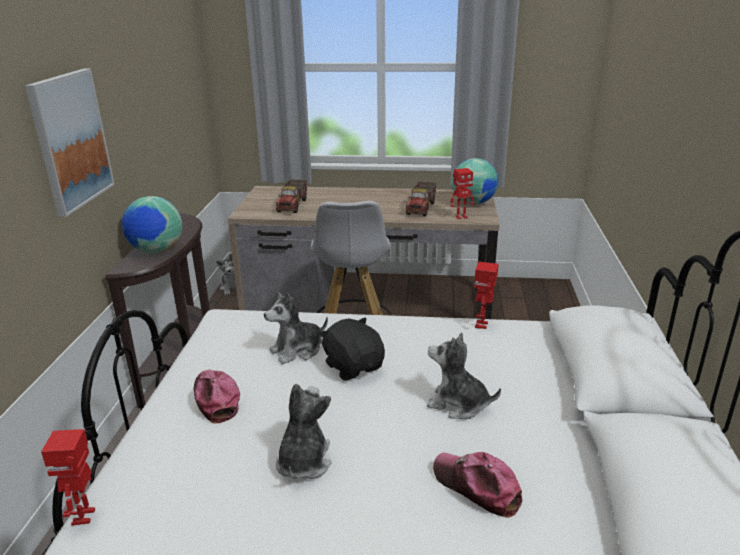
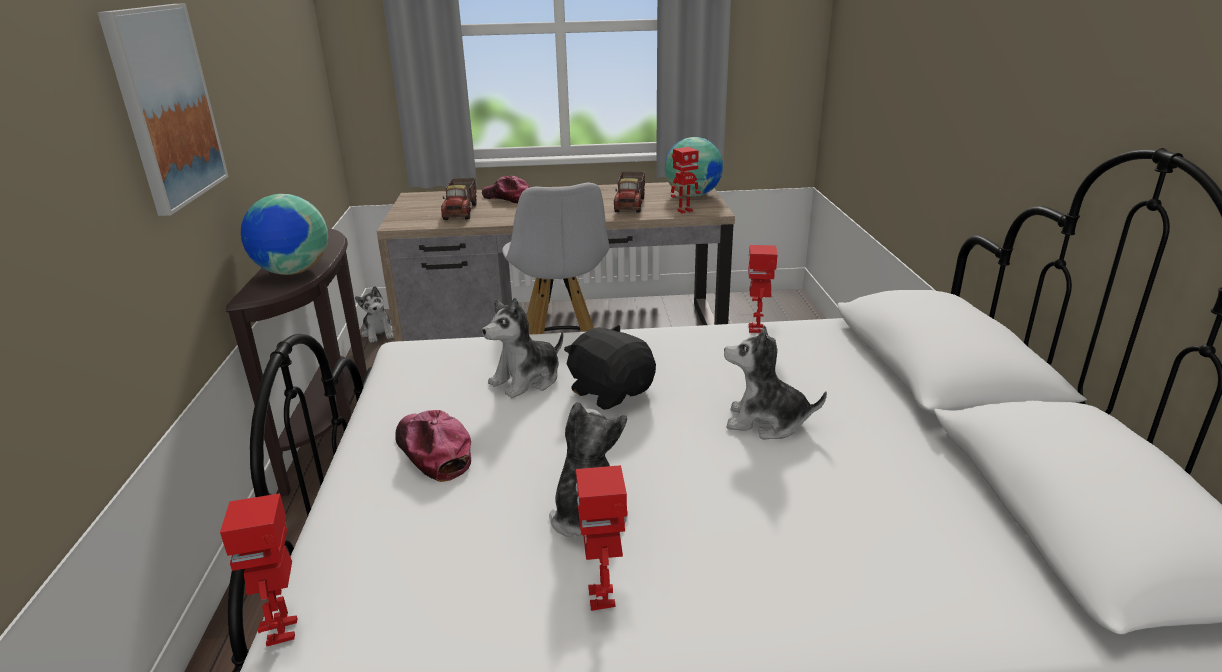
camera: 10 degrees left, 0 degrees up
(293, 524) = (603, 597): none -> toy robot
(477, 487) = (833, 518): cap -> cap (508, 198)

